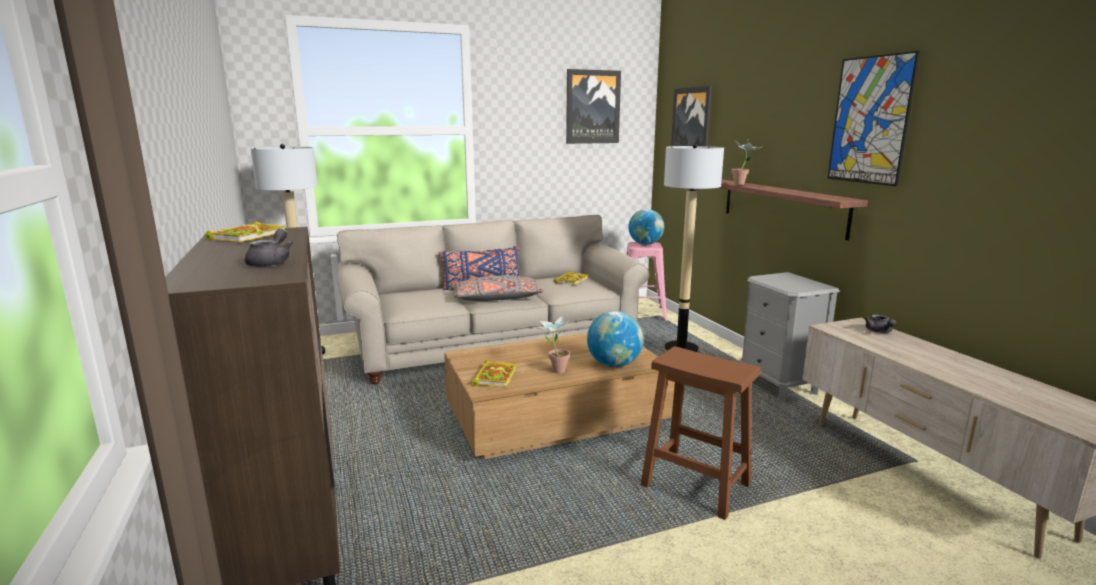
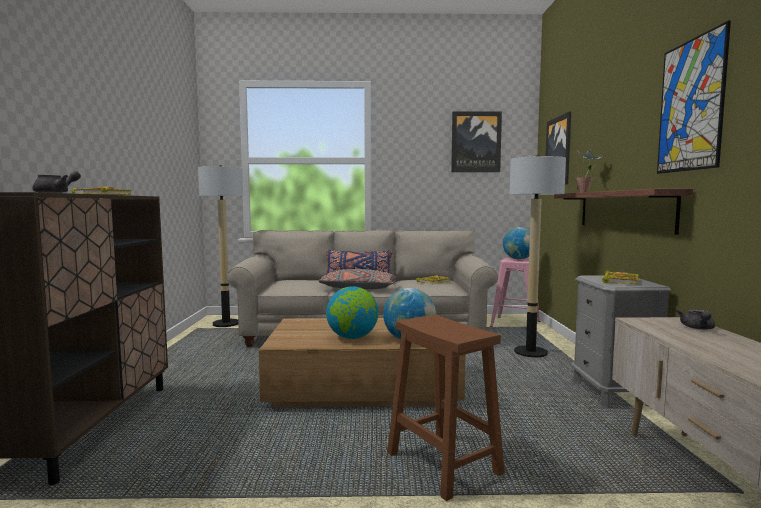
camera: 20 degrees right, 10 degrees down
(495, 376) = (298, 336): book -> book (620, 280)
(554, 370) = (352, 337): potted plant -> globe

